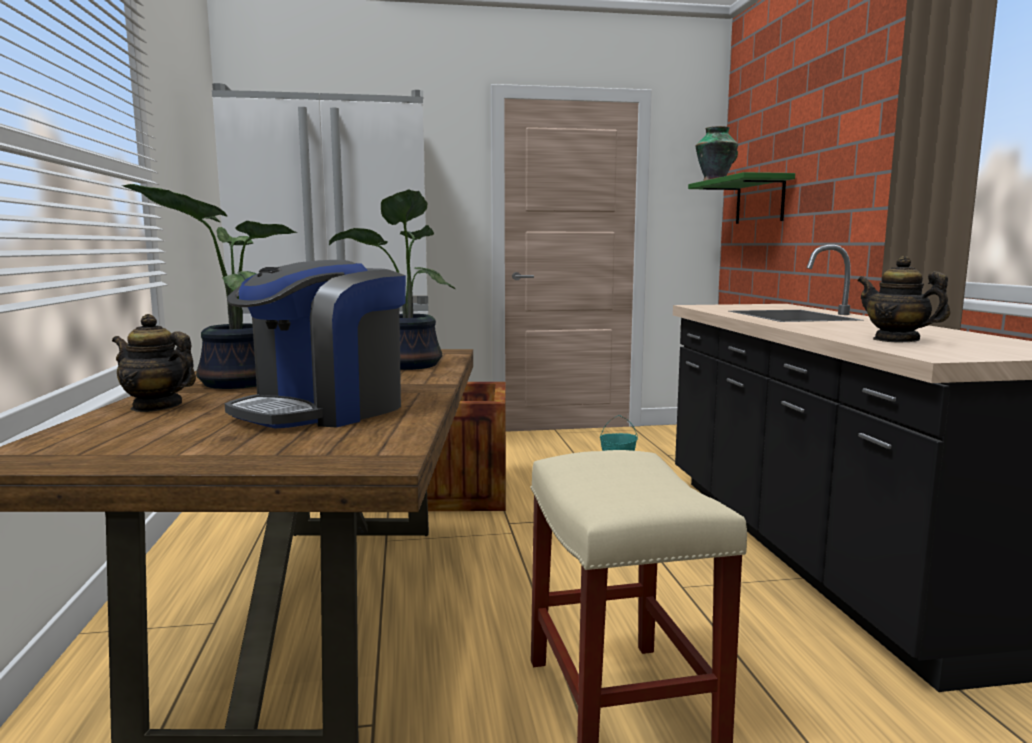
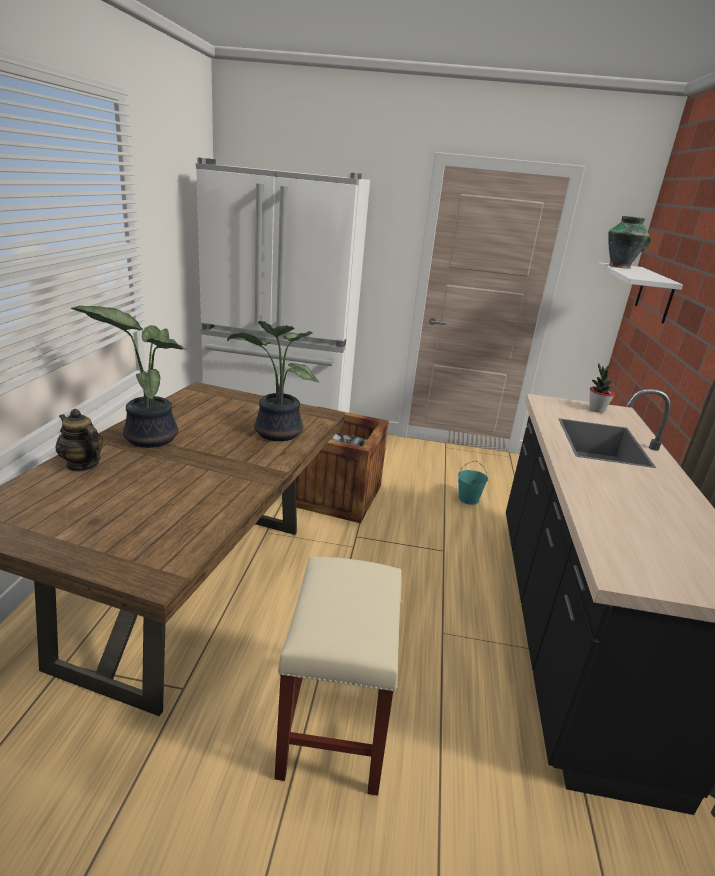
camera: 15 degrees right, 15 degrees up
(324, 410) = (174, 495): coffee machine -> none
(756, 305) = (596, 409): none -> potted plant
(760, 201) = (654, 294): green shelf -> white shelf
(896, 340) = (626, 527): teapot -> none

